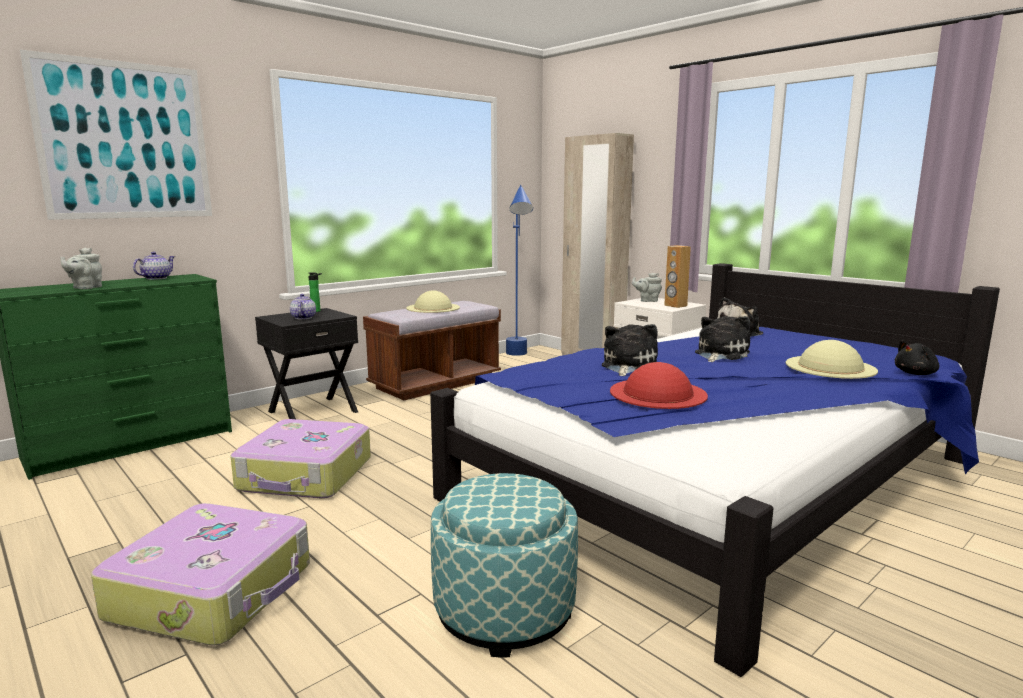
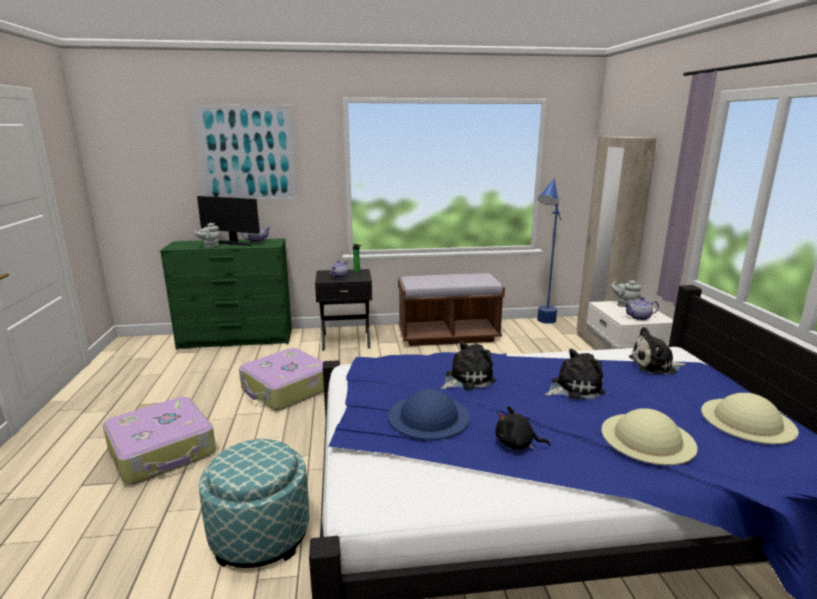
camera: 35 degrees right, 5 degrees up
(119, 283) = (232, 243): none -> monitor
(433, 308) = (449, 278): beige hat -> beige hat (748, 420)
(658, 393) = (429, 416): red hat -> blue hat
(675, 306) = (639, 317): brown speaker -> teapot
(916, 374) = (738, 480): black plush toy -> black plush toy (517, 444)

